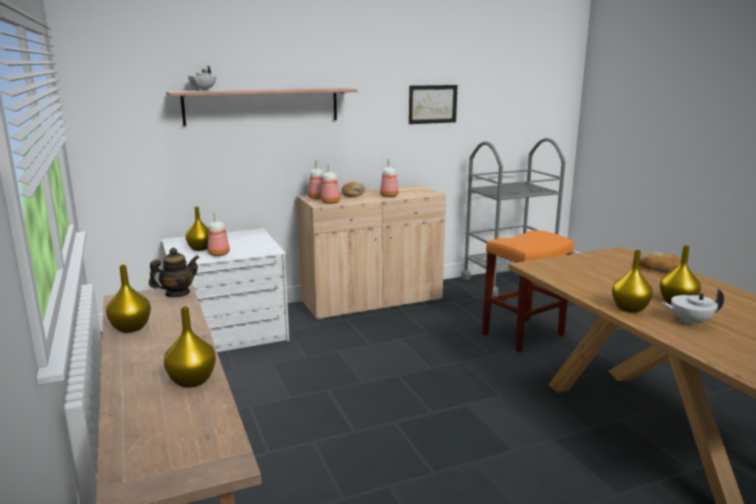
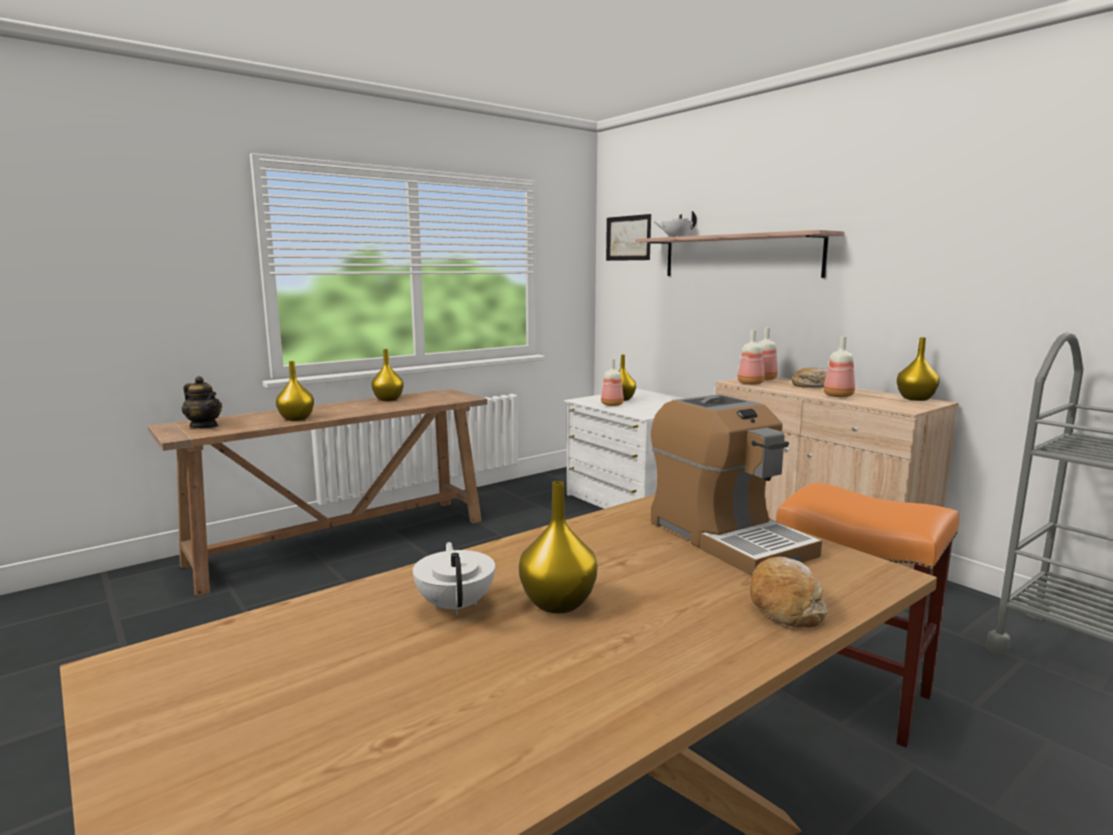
camera: 75 degrees right, 5 degrees down
(177, 294) = (461, 398): teapot -> teapot (204, 426)
(432, 104) = (1003, 257): picture -> picture (628, 238)
(588, 265) = (727, 537): none -> coffee machine
(630, 309) = (504, 560): yellow vase -> yellow vase (914, 399)

